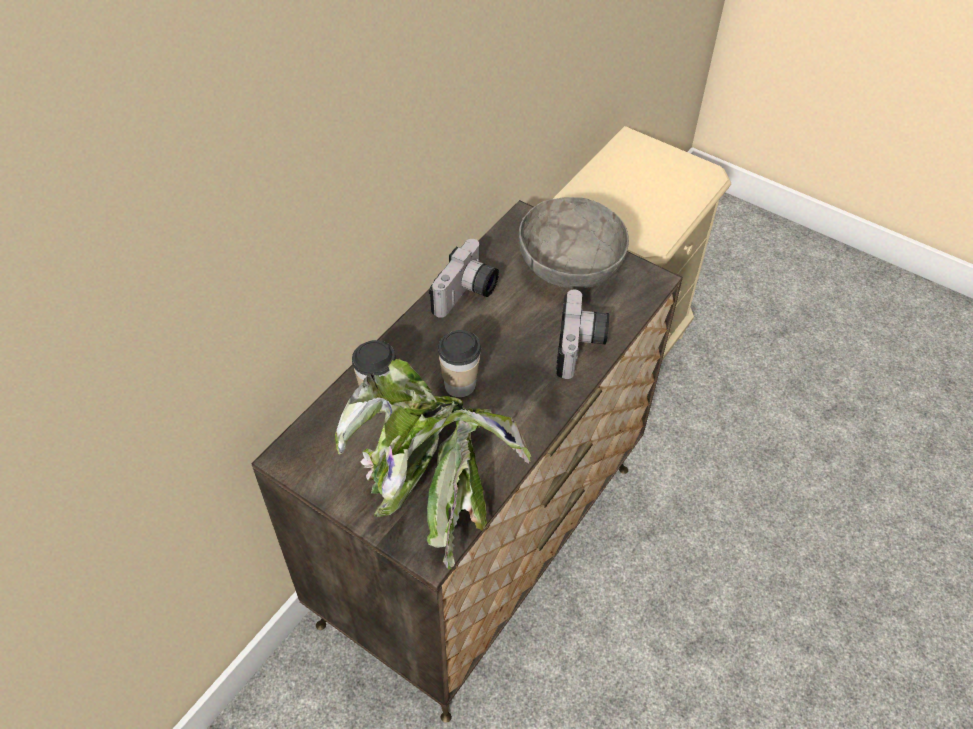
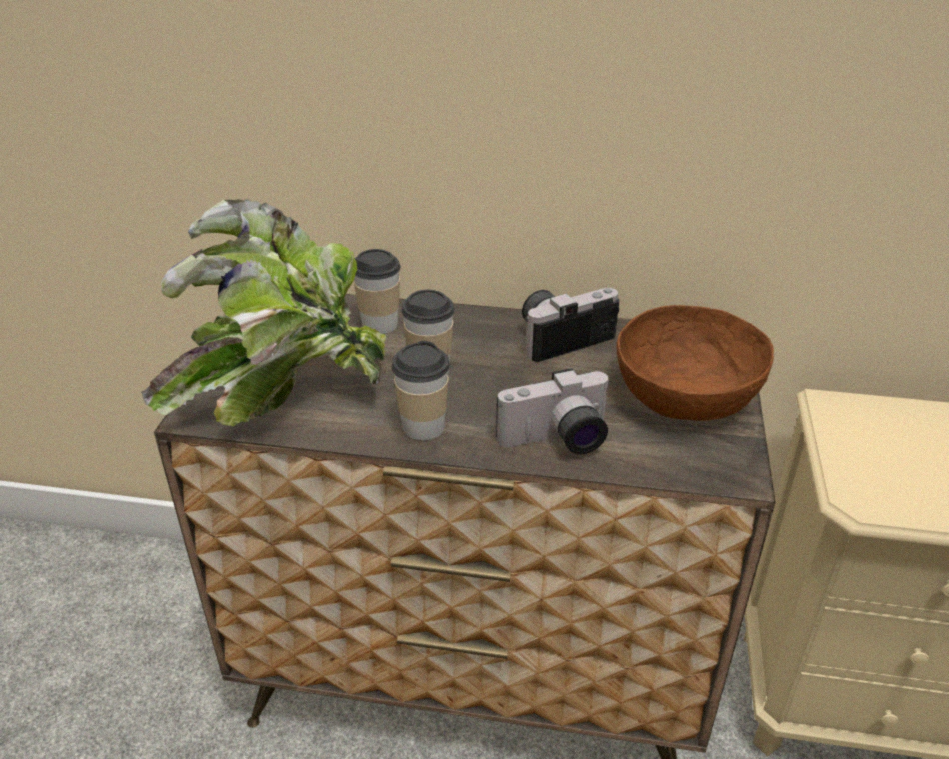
camera: 65 degrees right, 15 degrees down
(467, 295) = (562, 336): camera -> camera turned 150 degrees clockwise
(527, 413) = (423, 427): none -> cup
(569, 264) = (686, 394): grey bowl -> brown bowl

